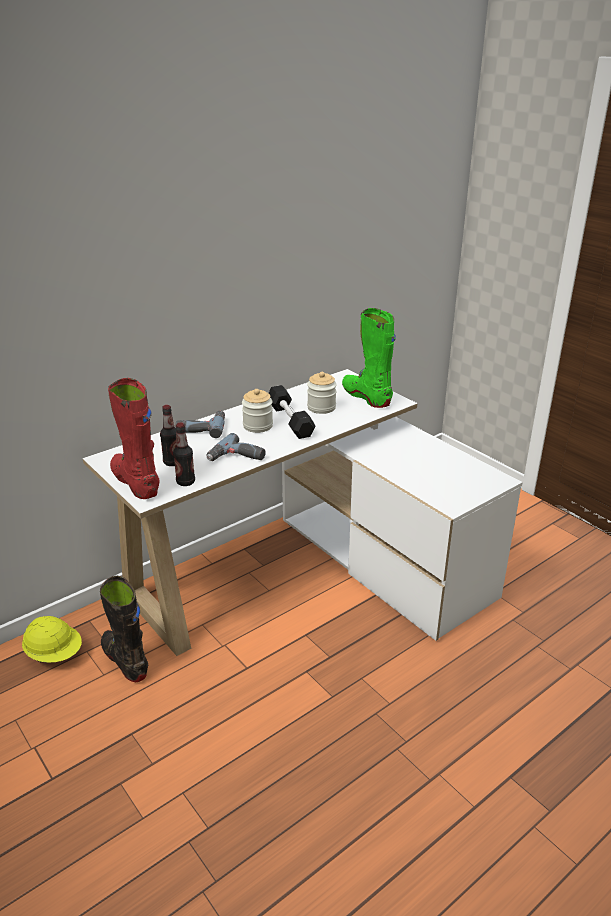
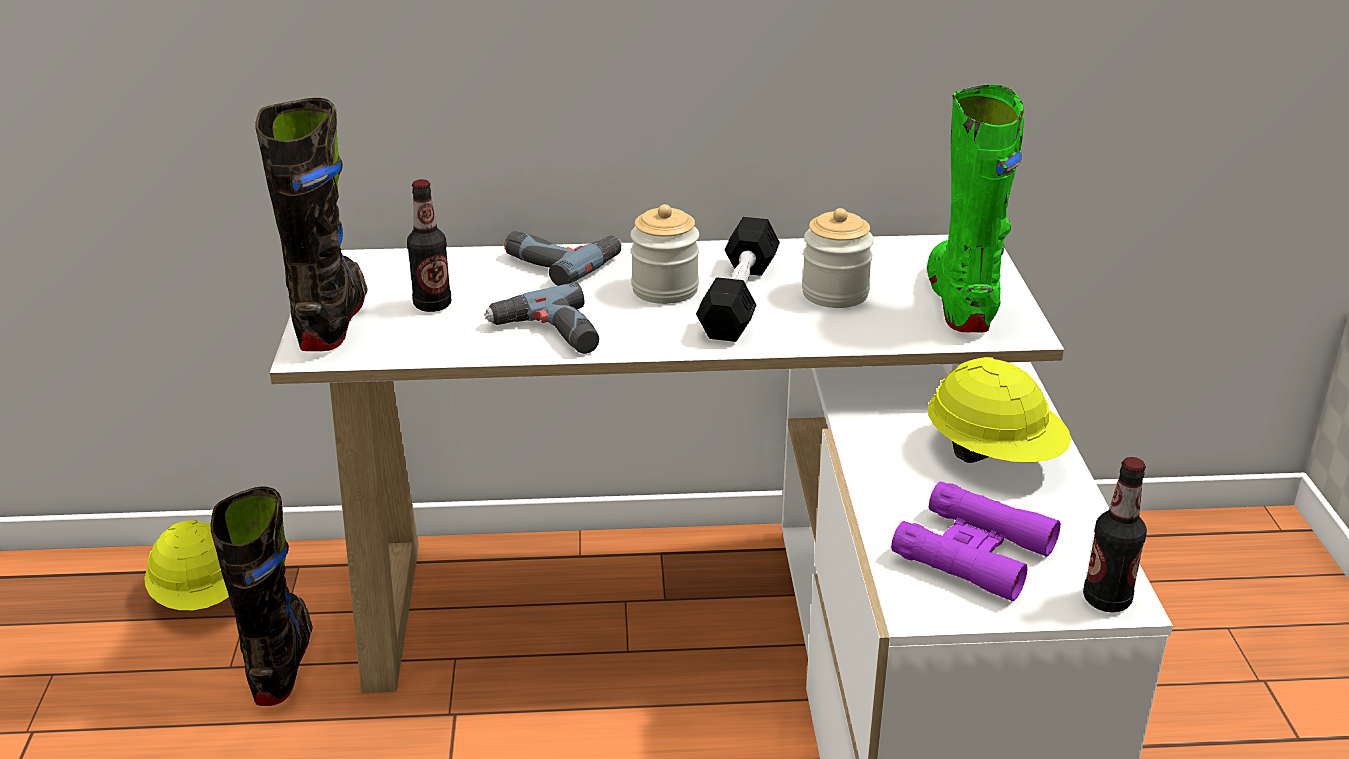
camera: 35 degrees right, 0 degrees up
(136, 482) = (332, 318): red boot -> black boot
(185, 482) = (407, 347): bottle -> bottle (1106, 600)
(416, 449) = (994, 455): none -> yellow hard hat
(447, 483) = (973, 553): none -> purple binoculars

